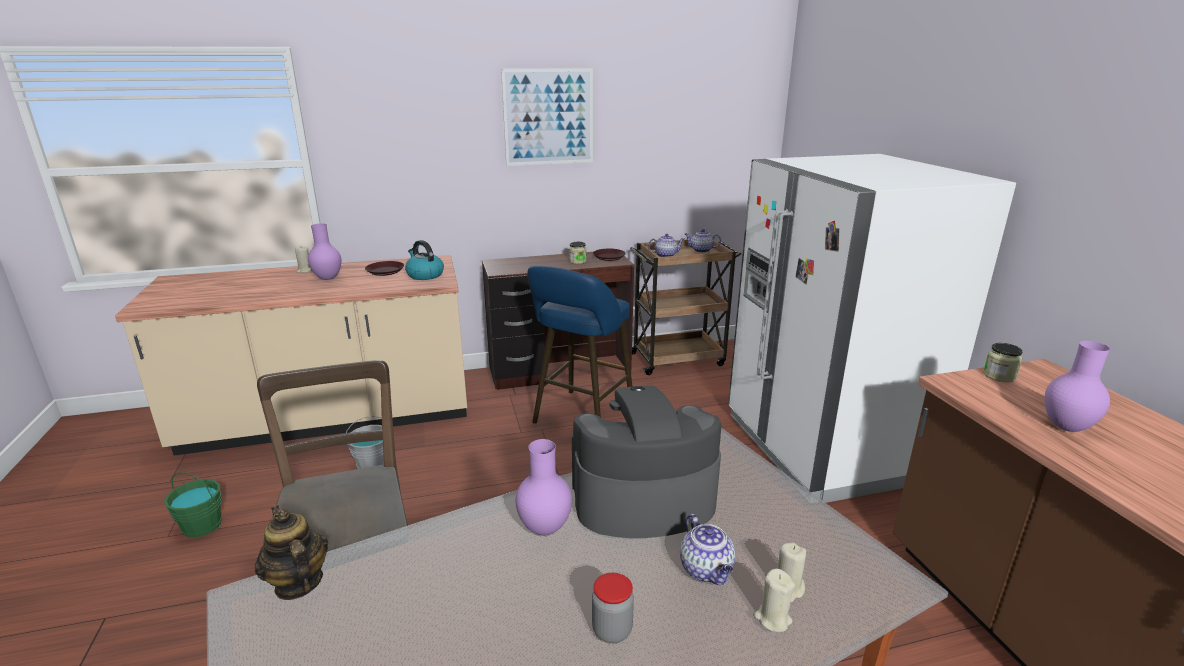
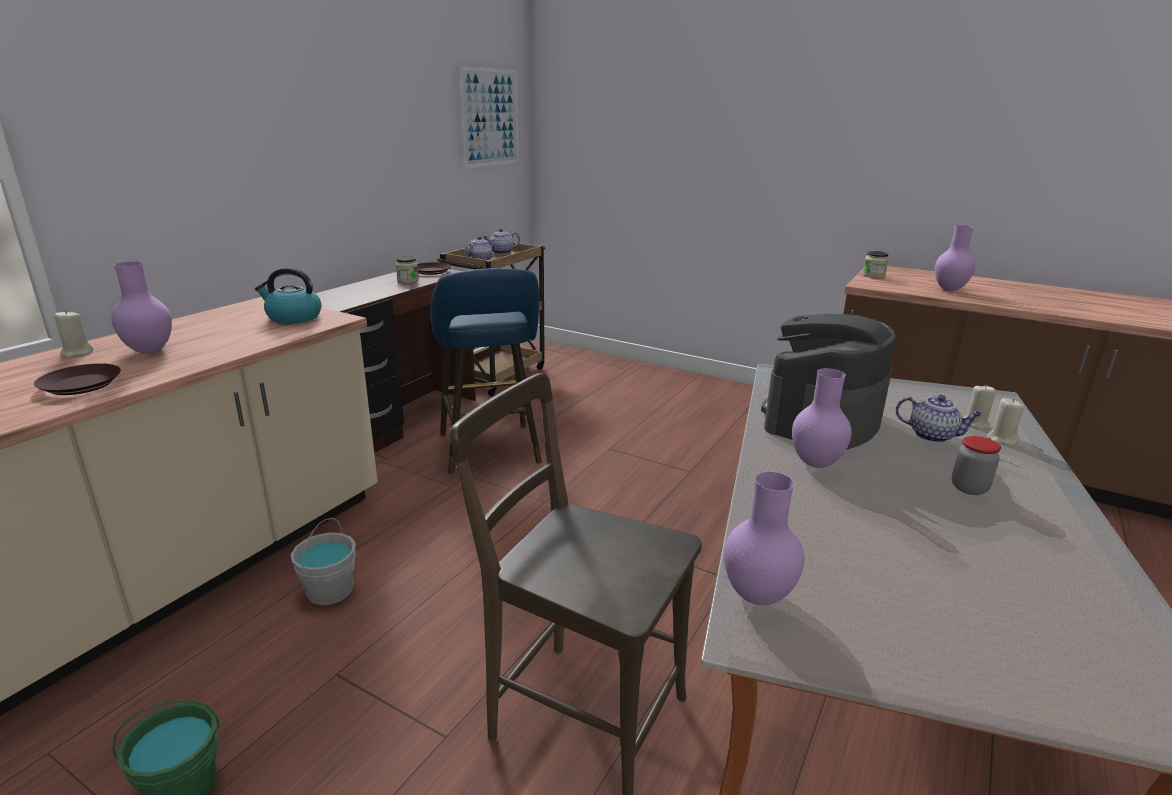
camera: 45 degrees left, 0 degrees up
(298, 583) = (759, 598): teapot -> purple vase
(385, 271) = (223, 326): brown plate -> brown plate (81, 385)
(548, 117) = (340, 102): picture -> picture (490, 118)
(823, 447) = (696, 398): white fridge -> none

